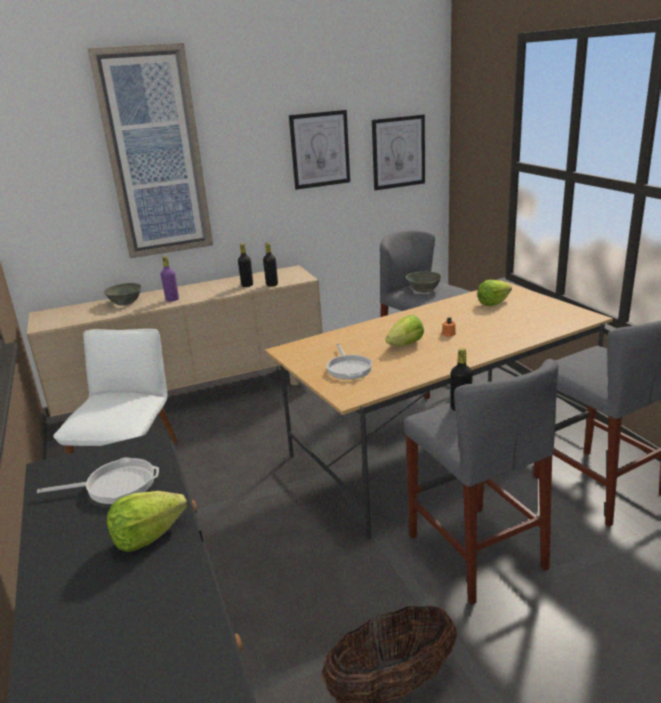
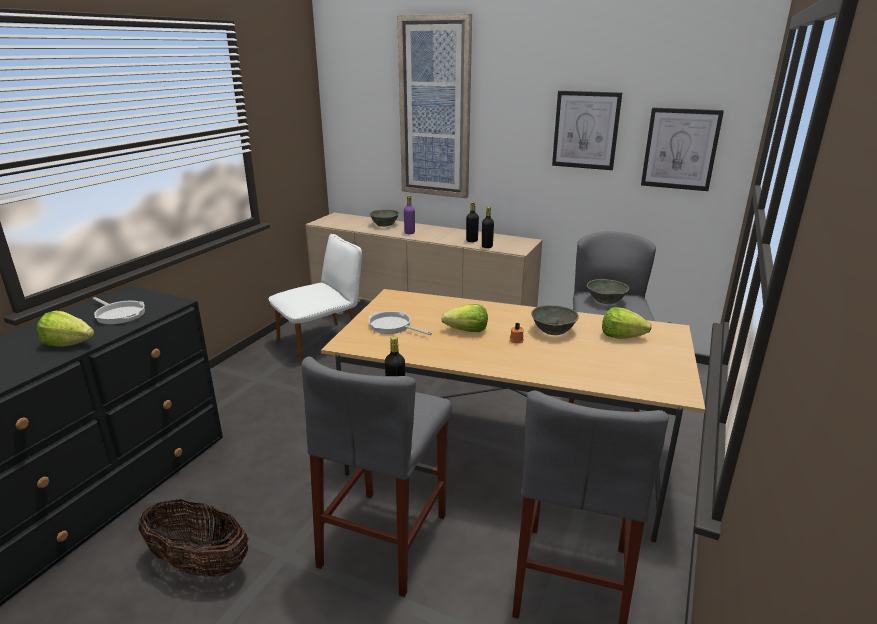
camera: 45 degrees right, 0 degrees up
(349, 368) = (392, 326): frying pan -> frying pan turned 90 degrees clockwise
(453, 318) = (553, 331): none -> grey bowl

